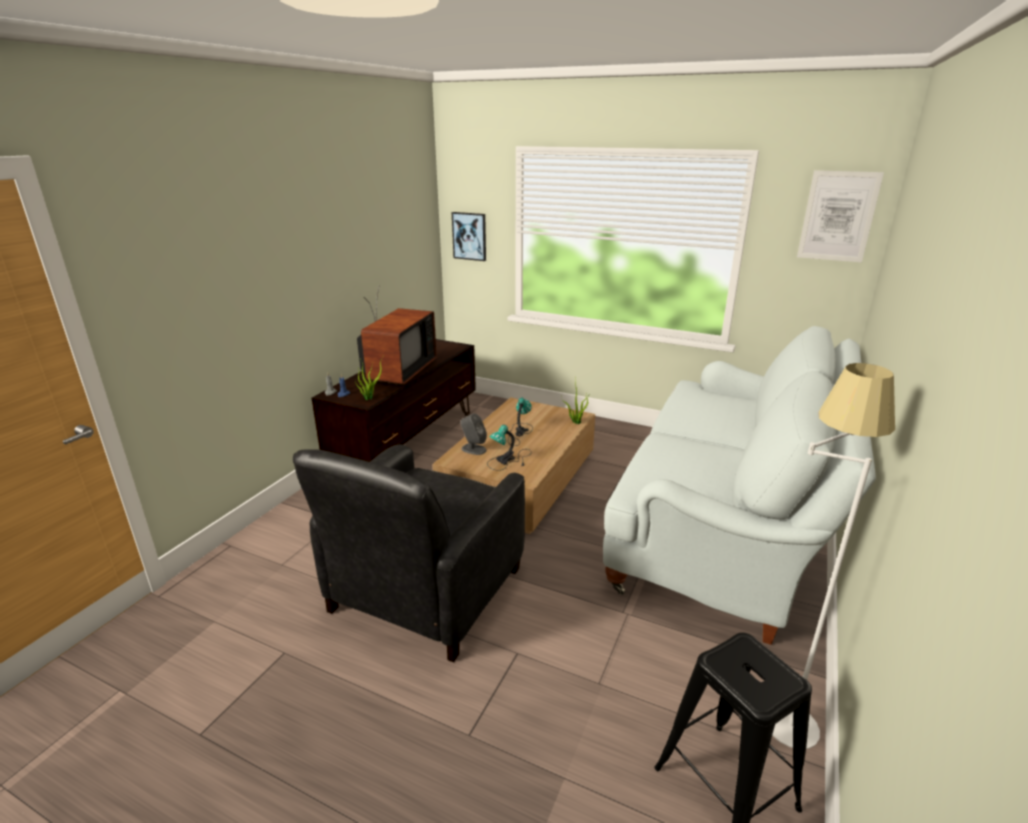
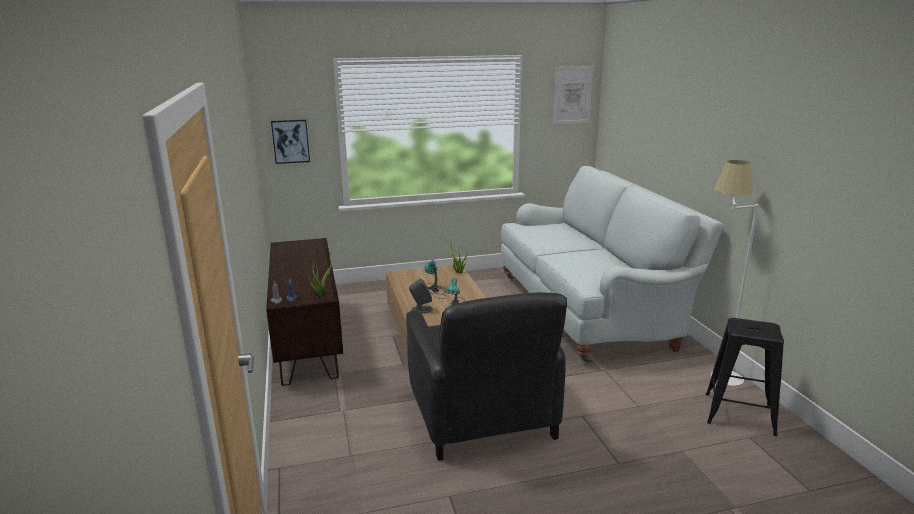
camera: 40 degrees left, 5 degrees down
(397, 372) = (304, 271): television -> none

